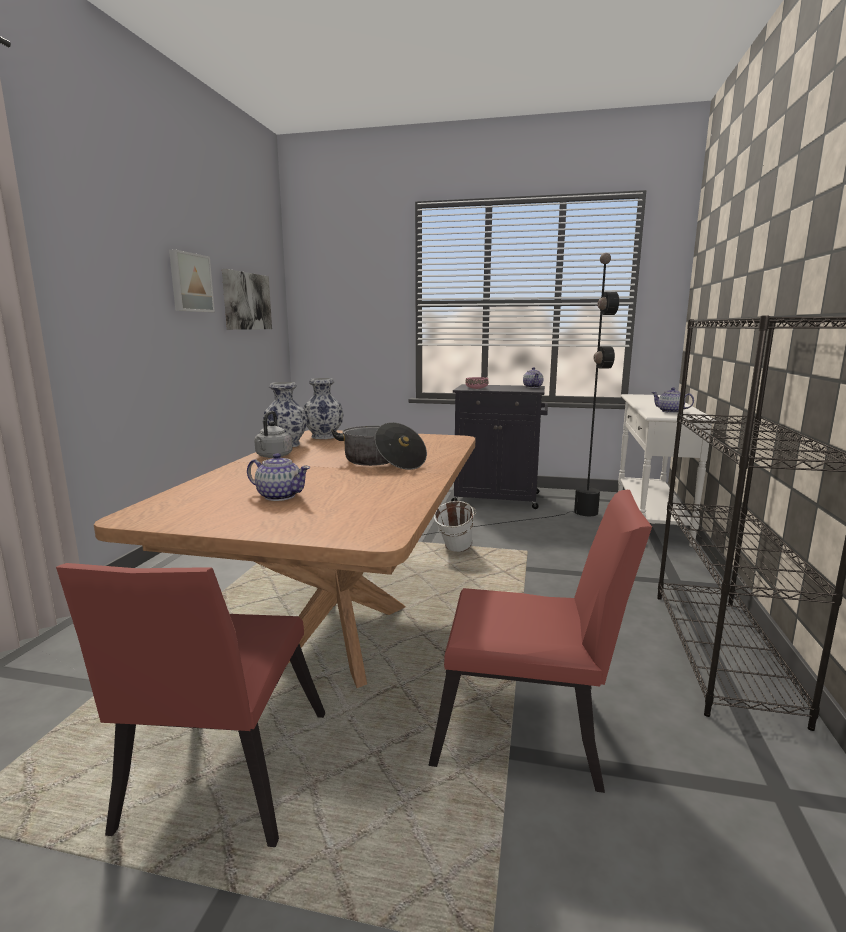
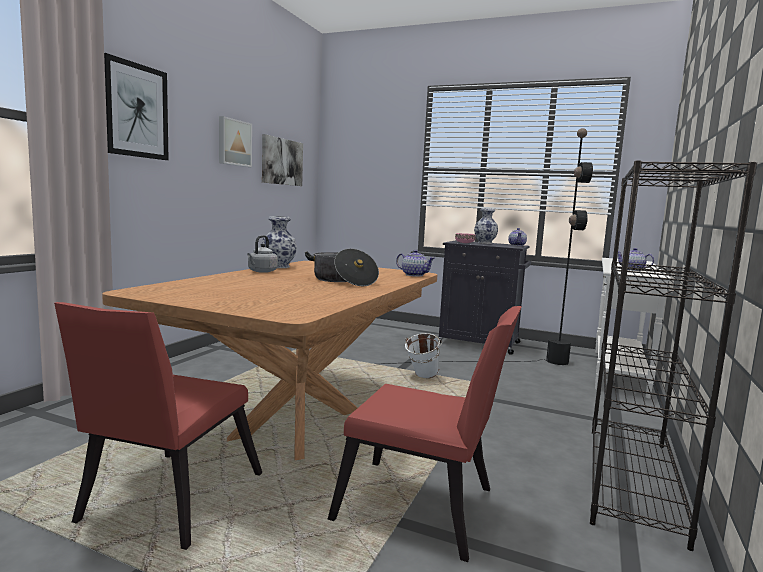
camera: 10 degrees right, 5 degrees down
(64, 250) = (136, 110): none -> picture
(279, 496) = (244, 291): teapot -> teapot (414, 275)
(323, 436) = (312, 264): vase -> vase (484, 243)

